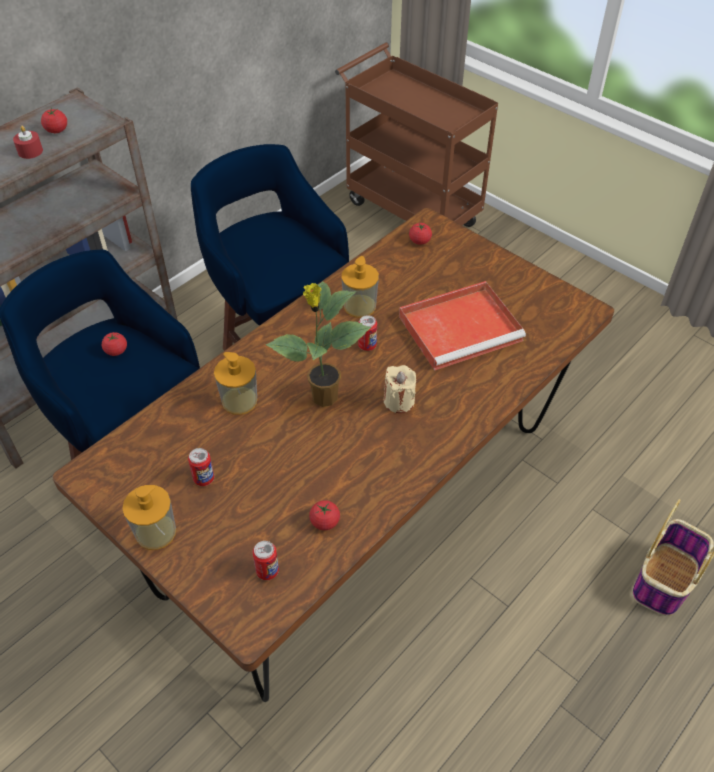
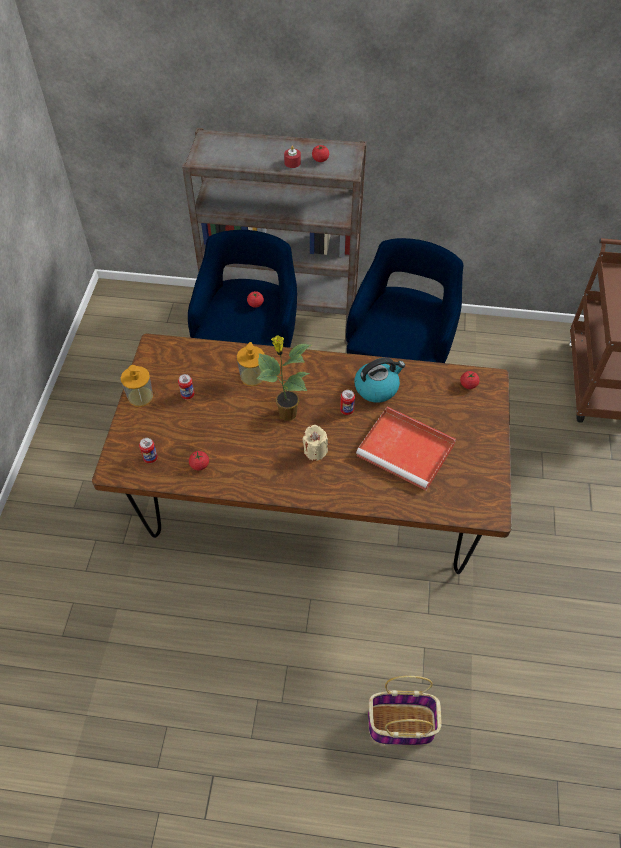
camera: 55 degrees right, 5 degrees up
(360, 306) = (377, 387): soap dispenser -> kettle

